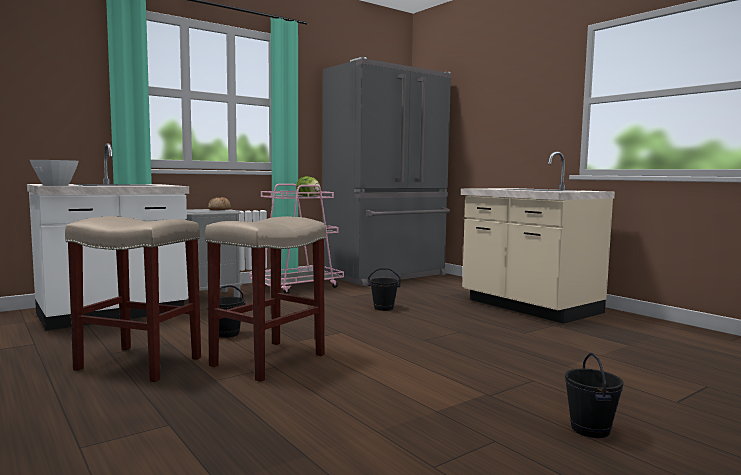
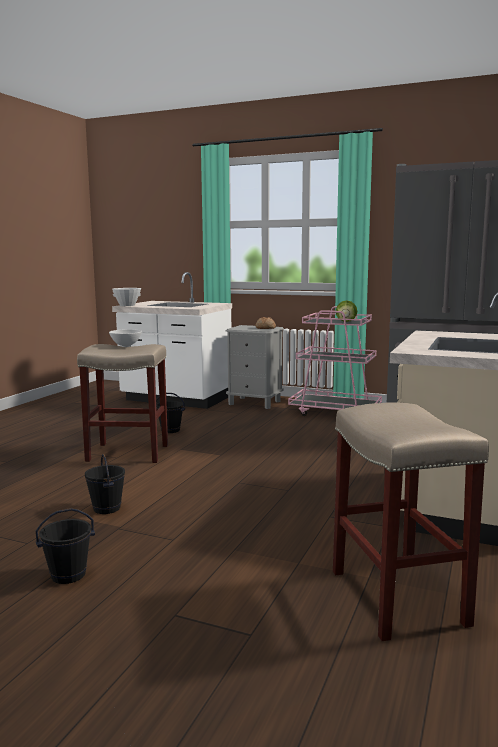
camera: 60 degrees right, 5 degrees up
(141, 363) = (91, 431): beige stool -> beige stool (399, 598)
(263, 220) = (125, 346): none -> white bowl
(383, 308) = (319, 450): black bucket -> black bucket (107, 508)

